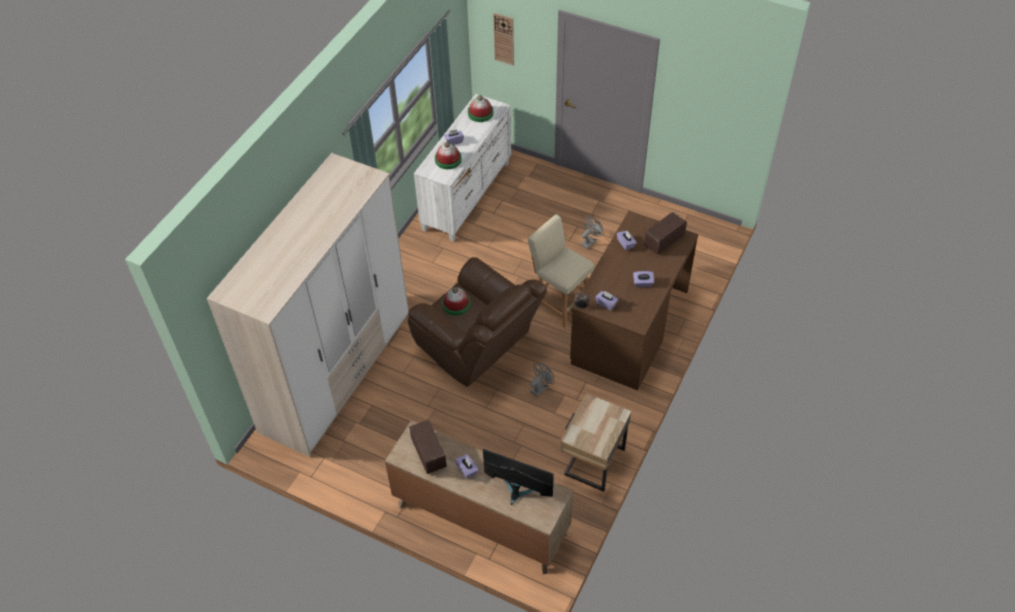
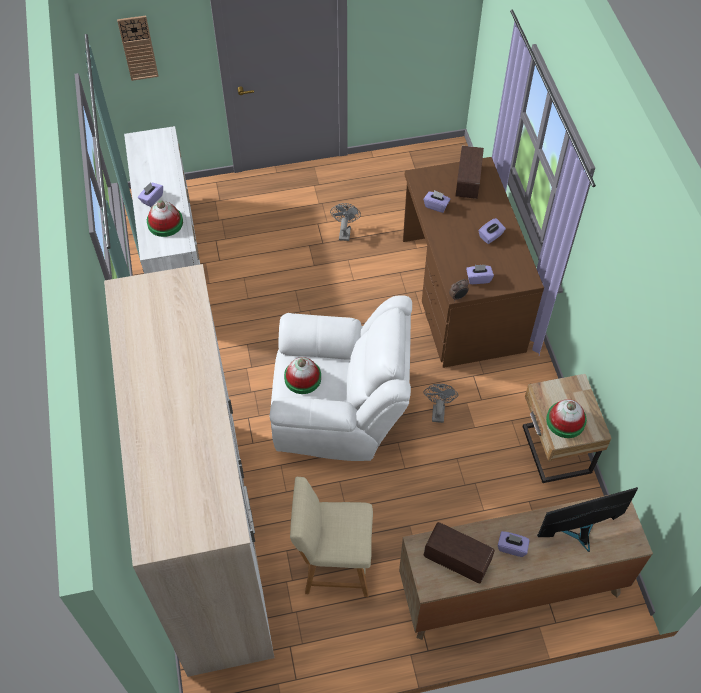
camera: 40 degrees left, 5 degrees up
(478, 348) = (340, 412): brown armchair -> white armchair
(480, 113) = (151, 152): hat -> hat (565, 421)
(559, 302) = (373, 311): beige stool -> beige stool (333, 564)

